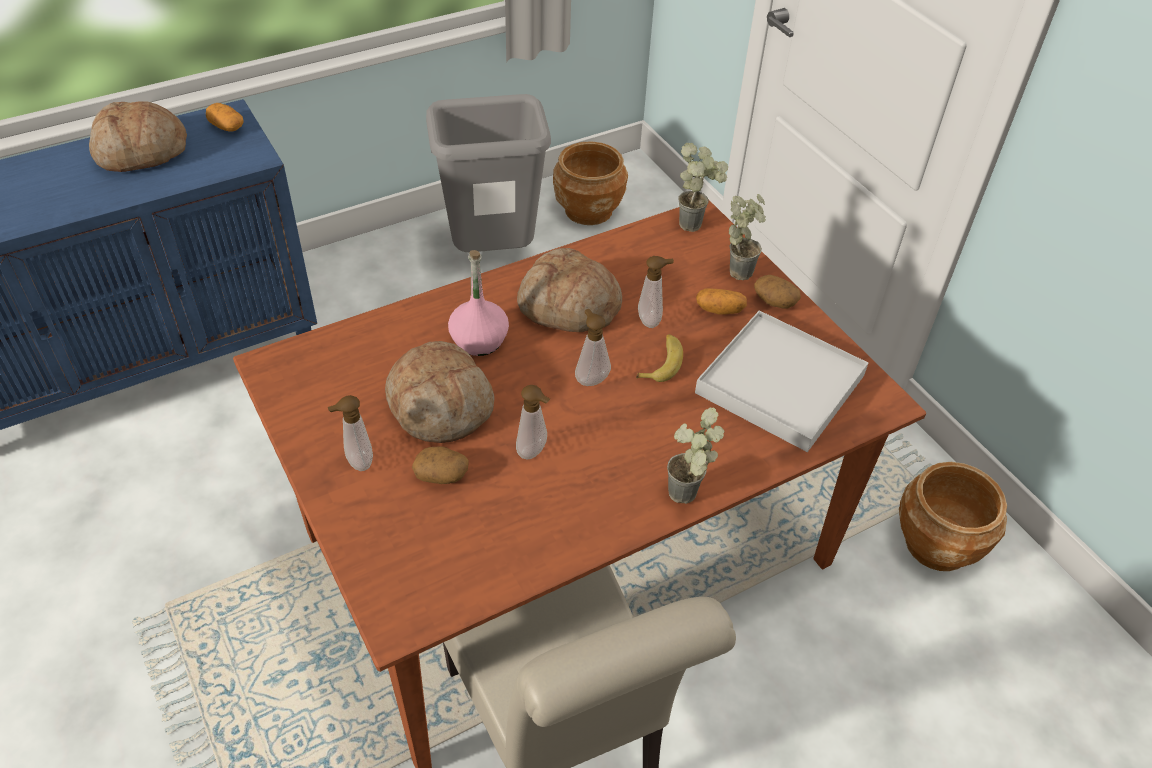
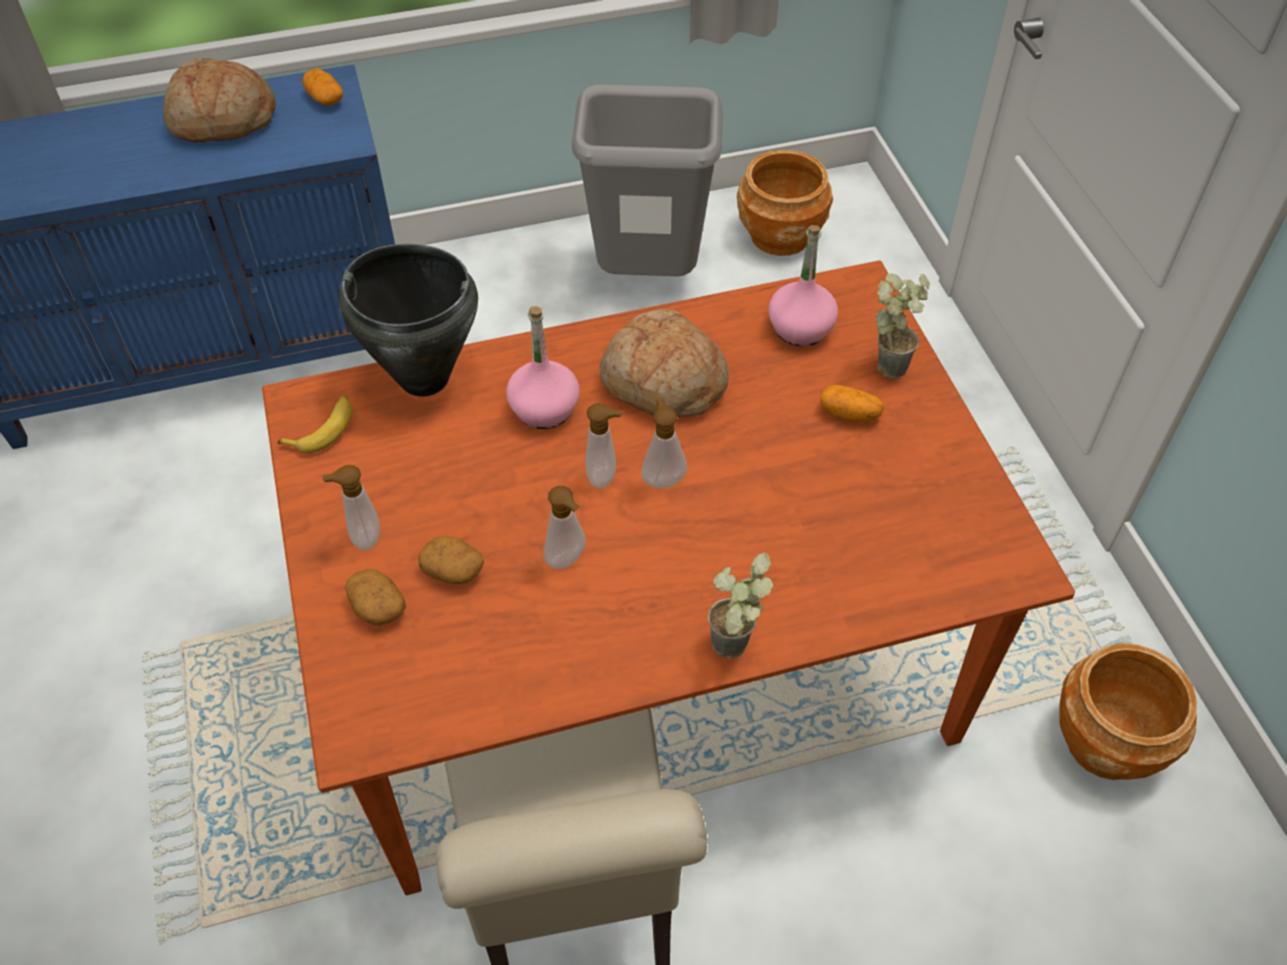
camera: 15 degrees right, 5 degrees up
(371, 331) = (423, 377): none -> black cooking pot
(440, 405) = (476, 484): bread -> none
(651, 320) = (759, 414): soap dispenser -> soap dispenser (605, 477)
(662, 253) = (800, 328): none -> pink bottle
(662, 363) = (755, 472): banana -> banana (323, 429)
(696, 223) = (855, 293): potted plant -> none
(774, 301) = (923, 412): potato -> potato (377, 607)
(780, 384) = (895, 523): white tray -> none

